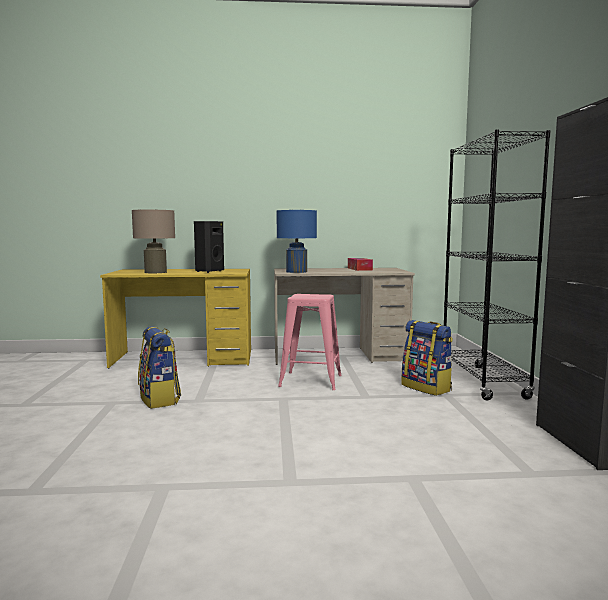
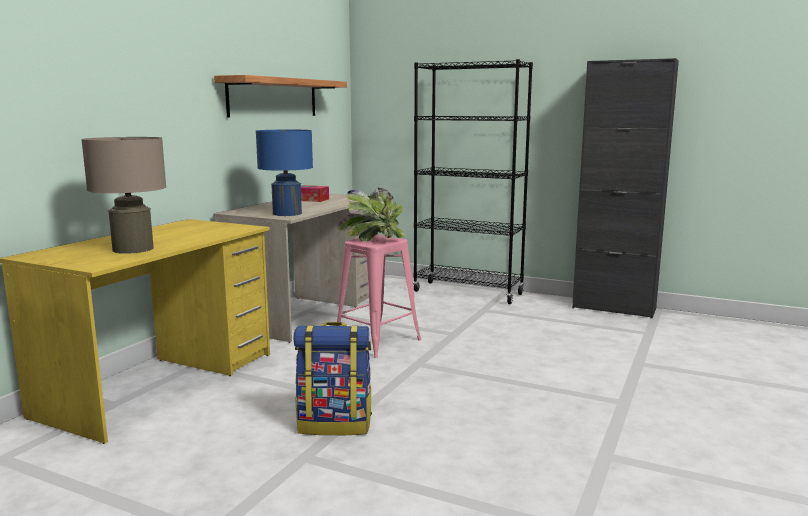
camera: 60 degrees left, 5 degrees up
(208, 271) = (189, 232): black speaker -> none
(308, 296) = (372, 240): none -> potted plant
(349, 190) = (273, 98): none -> shelf
(427, 388) = (458, 310): backpack -> none

